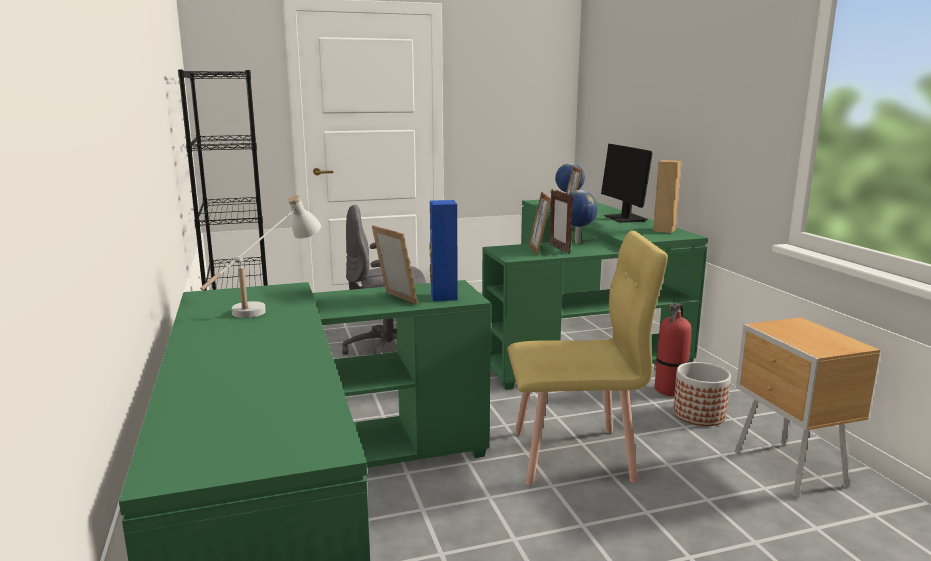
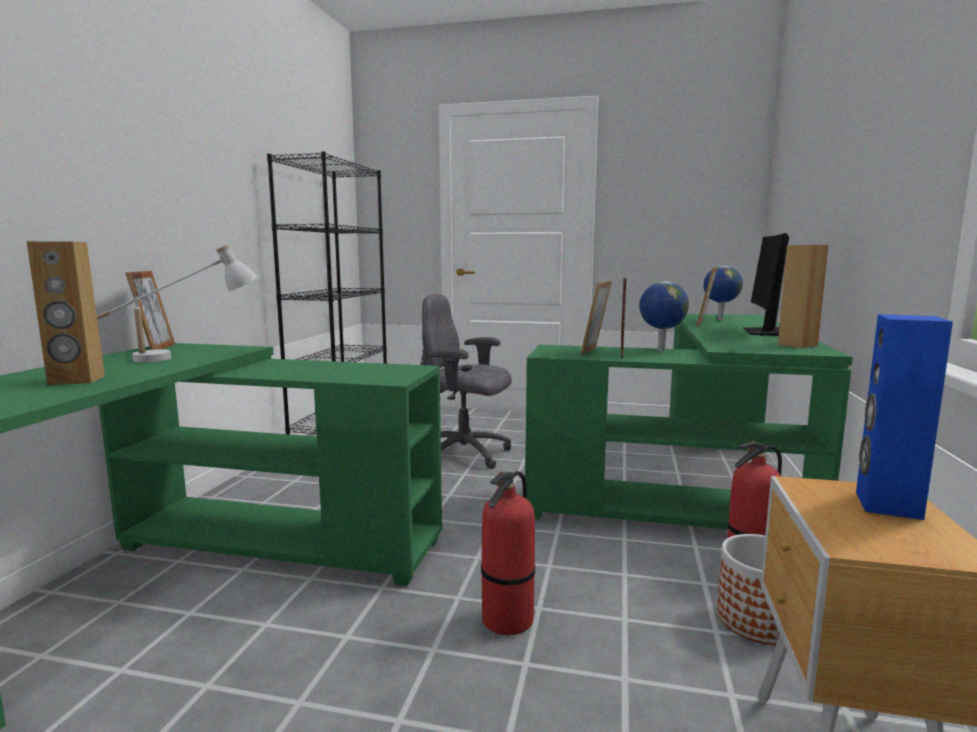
camera: 30 degrees right, 5 degrees down
(267, 344) = (76, 380): none -> brown speaker
(395, 299) = (324, 371): picture frame -> picture frame (155, 348)
(443, 296) = (374, 375): blue speaker -> blue speaker (886, 505)
(574, 456) = (508, 621): yellow chair -> fire extinguisher

